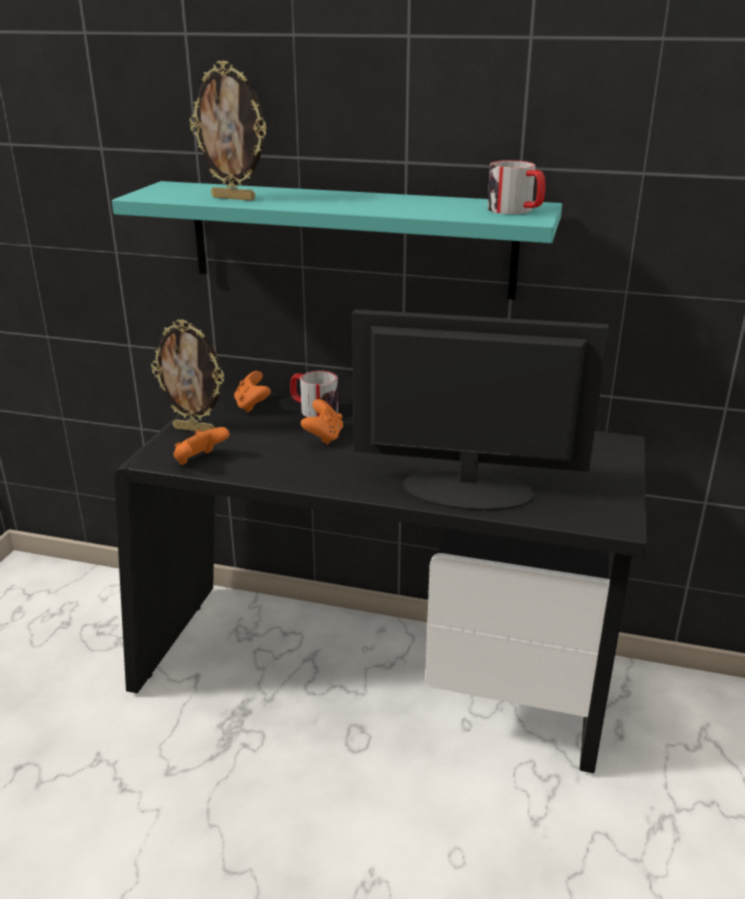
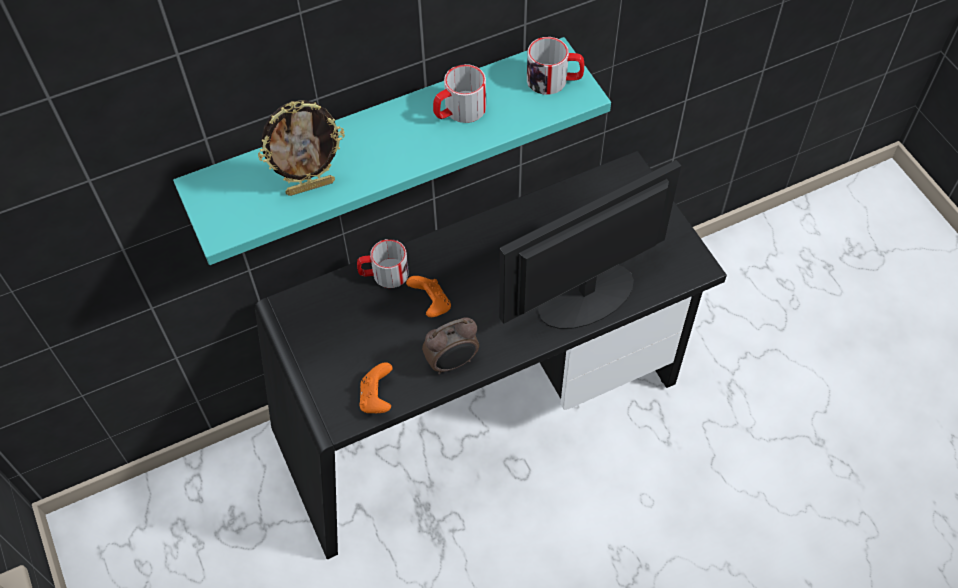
camera: 40 degrees left, 30 degrees up
(195, 429) = (324, 364): picture frame -> none
(252, 406) = (331, 303): orange game controller -> none
(288, 471) = (452, 362): none -> alarm clock
(407, 203) = (459, 111): none -> mug

